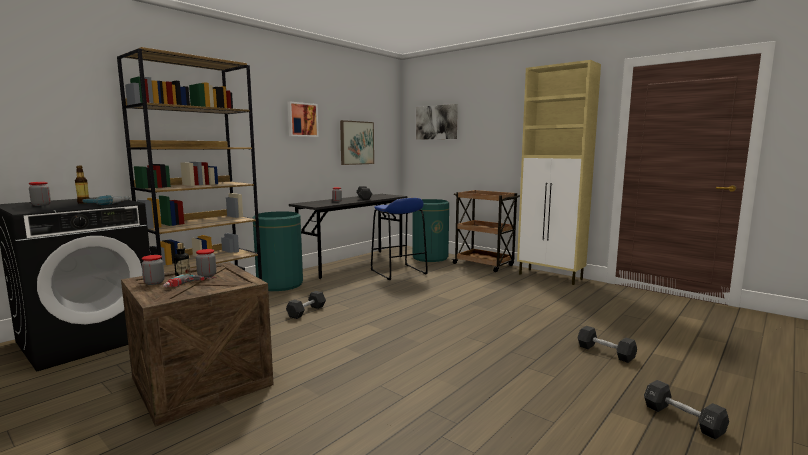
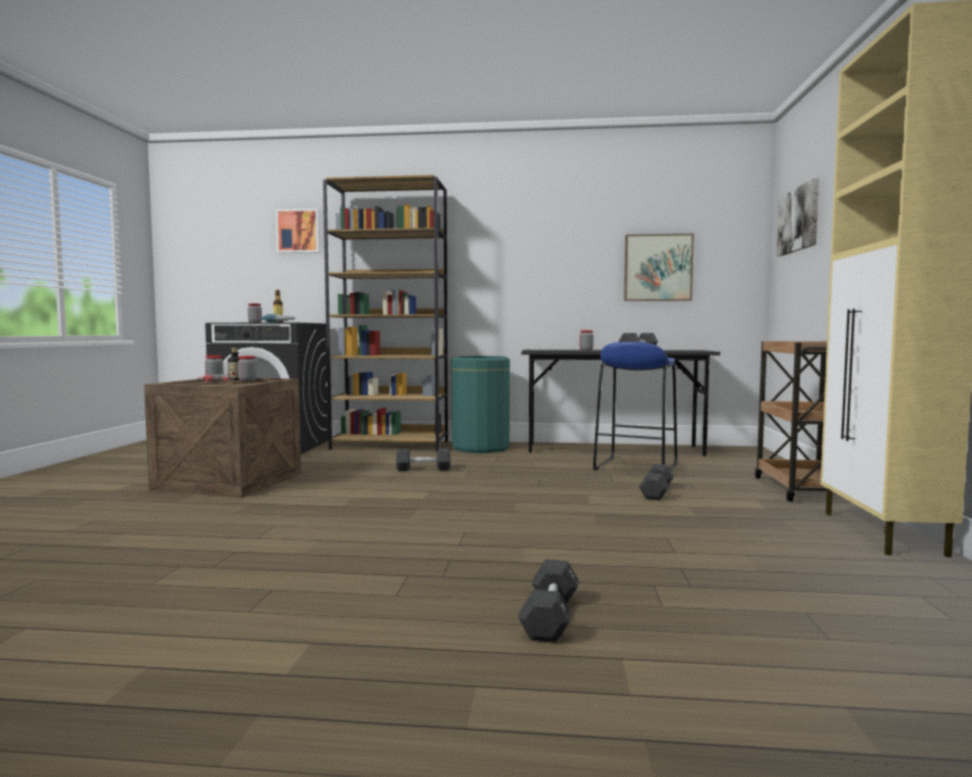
camera: 55 degrees right, 5 degrees down
(302, 119) = (556, 238): picture -> picture (299, 231)
(430, 257) = (745, 465): green trash can -> none
(682, 419) = (331, 704): black dumbbell -> black dumbbell (656, 492)

